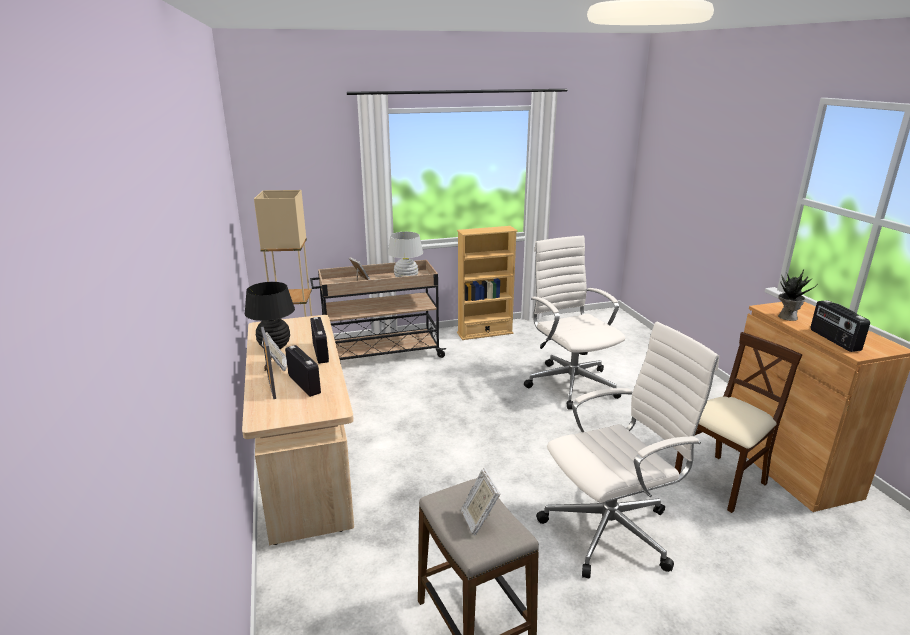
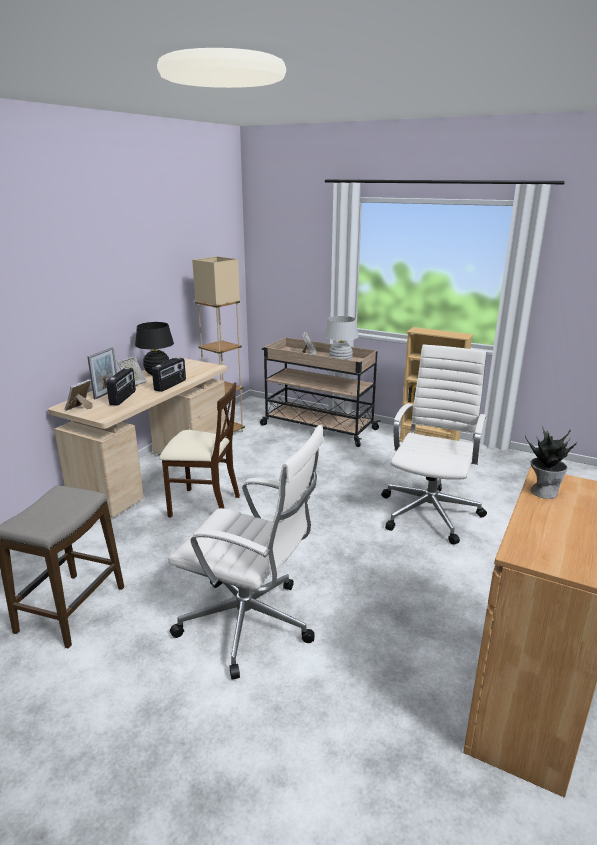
camera: 45 degrees right, 0 degrees up
(479, 520) = (49, 511): picture frame -> picture frame (80, 408)
(721, 482) = (415, 661): beige chair -> beige chair (204, 505)
(834, 340) = (531, 532): radio -> none

